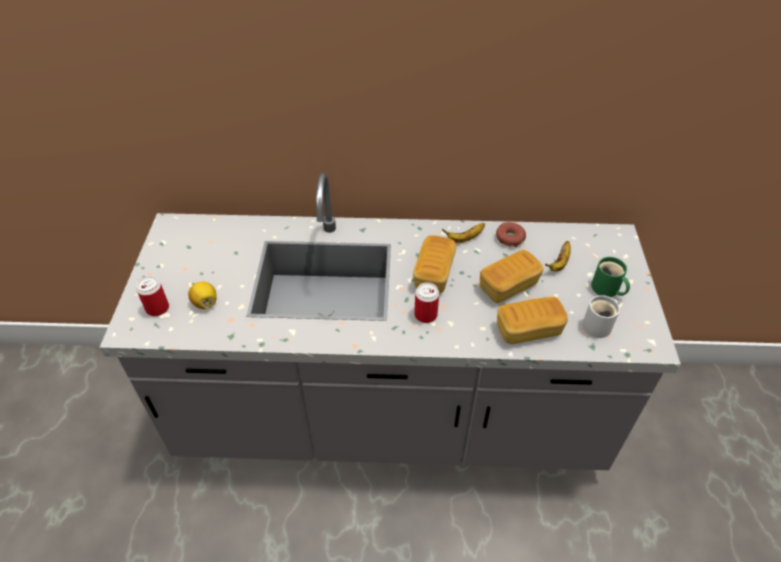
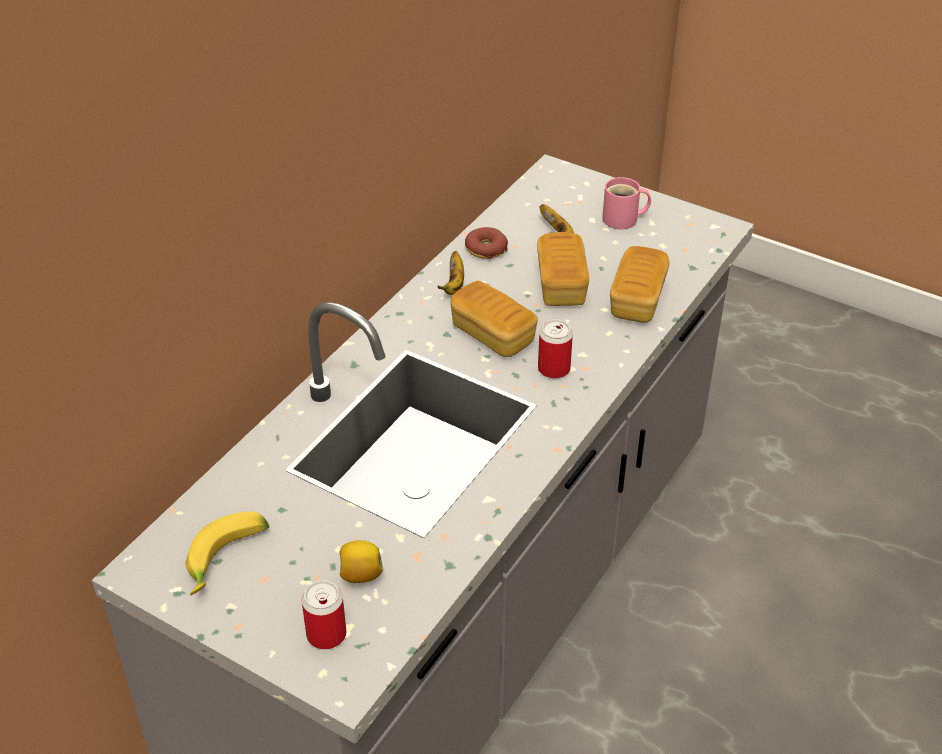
camera: 60 degrees left, 5 degrees down
(191, 250) = (228, 560): none -> banana
(599, 326) = (669, 249): white mug -> none
(606, 289) = (623, 219): green mug -> pink mug

